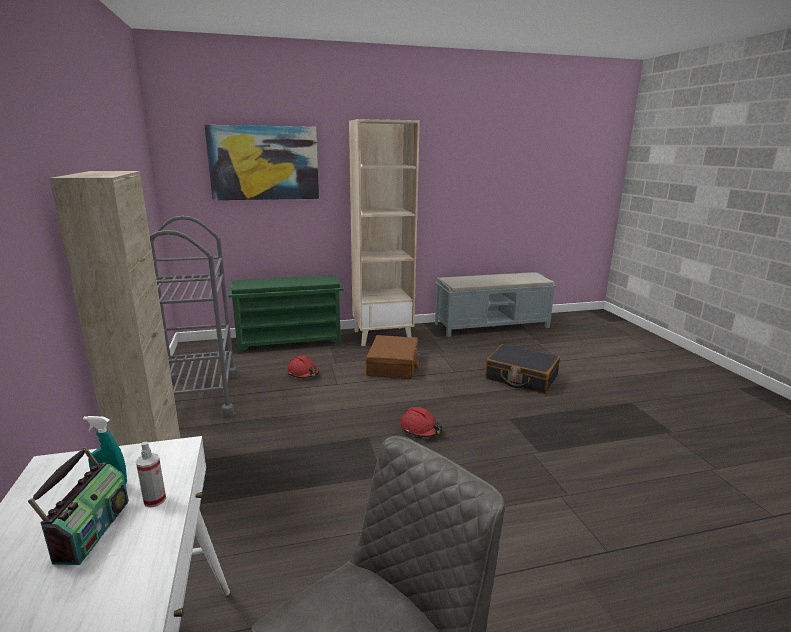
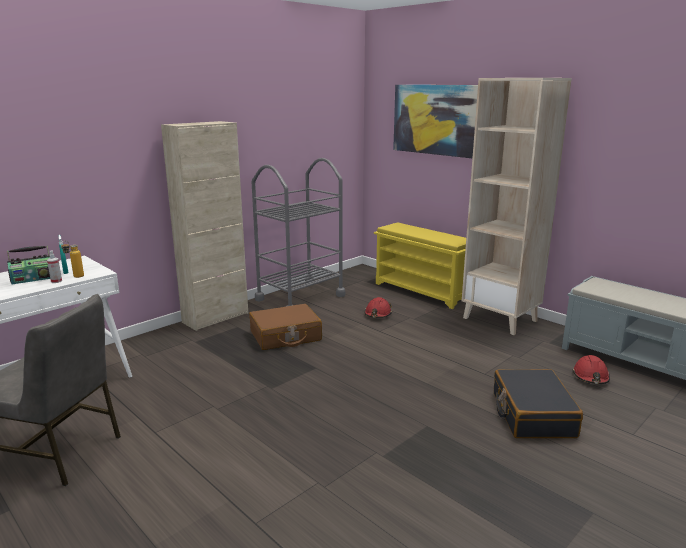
camera: 60 degrees right, 0 degrees up
(163, 477) = (75, 277): none -> bottle
(290, 341) = (423, 291): green shoe rack -> yellow shoe rack
(393, 366) = (447, 342): brown suitcase -> brown suitcase (285, 336)
(420, 429) = (352, 385): red hard hat -> red hard hat (590, 377)

